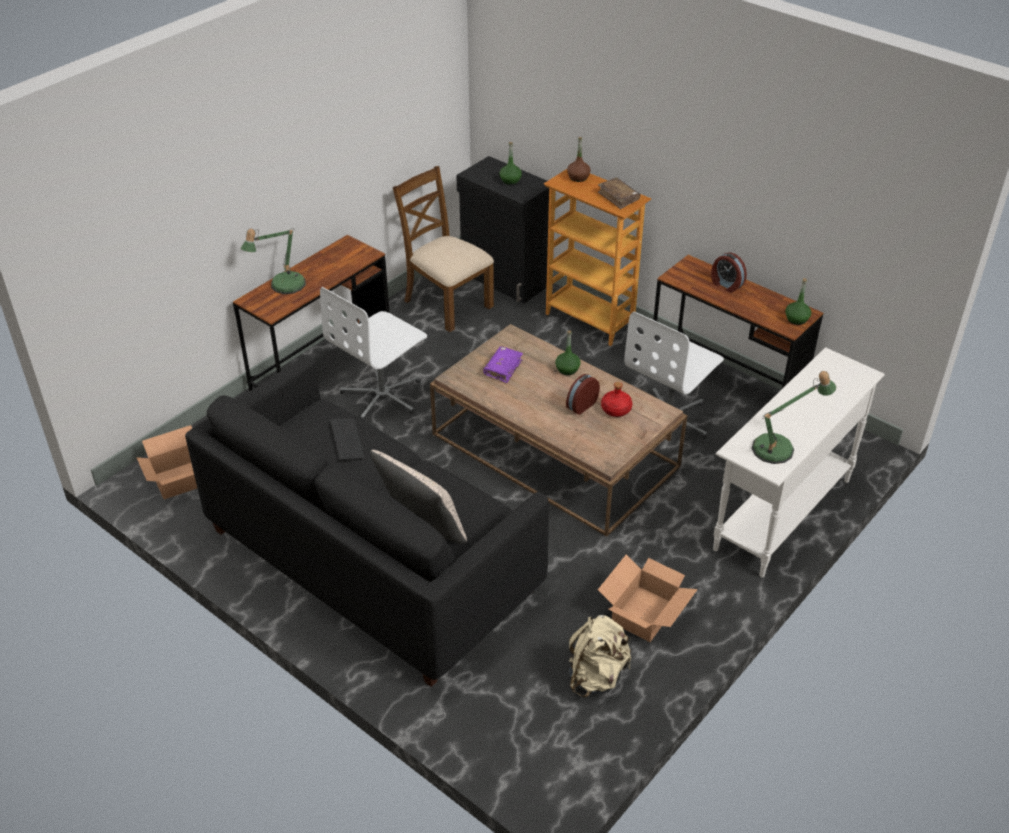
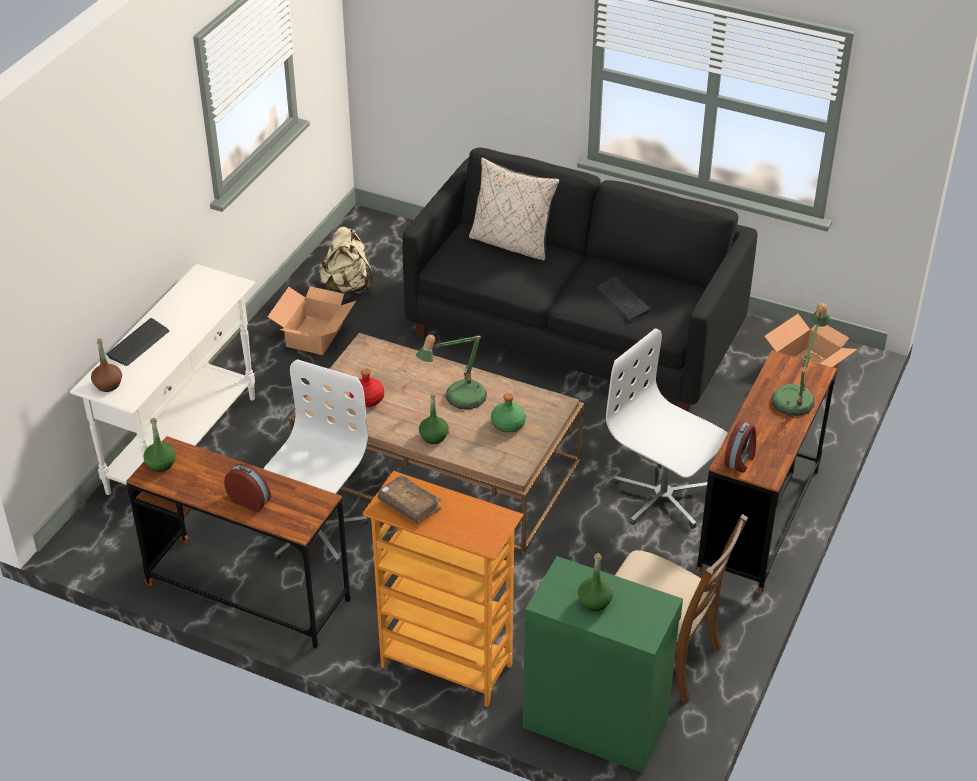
camera: 165 degrees right, 0 degrees up
(383, 395) = (663, 497): white office chair -> white office chair turned 75 degrees counterclockwise
(503, 368) = (507, 424): purple book -> green bottle
(506, 279) = (595, 722): black cabinet -> green cabinet
(578, 177) = (477, 534): brown bottle -> brown bottle (108, 384)
(581, 405) = (406, 397): alarm clock -> alarm clock (740, 460)
(780, 448) = (192, 293): table lamp -> table lamp (459, 398)
(828, 404) = (138, 343): none -> keyboard

